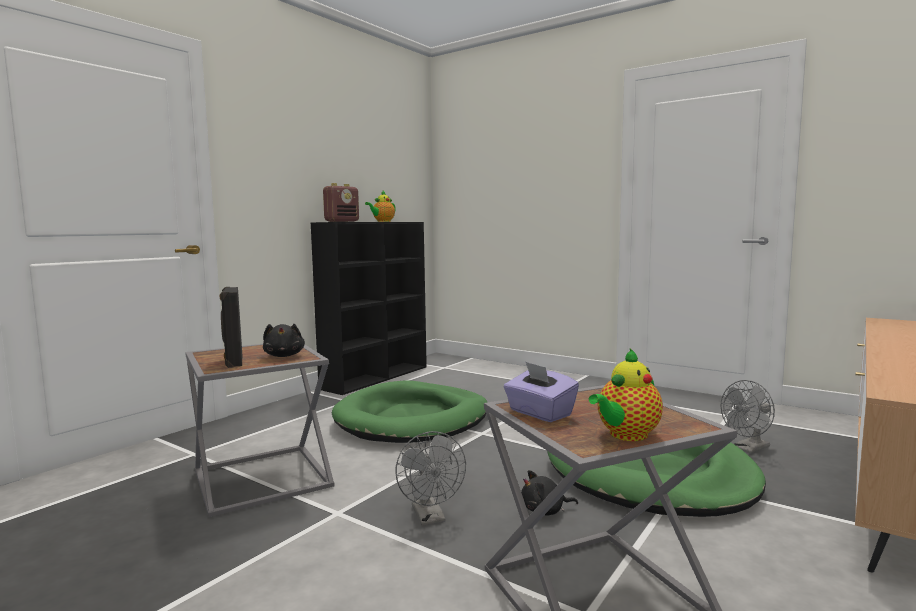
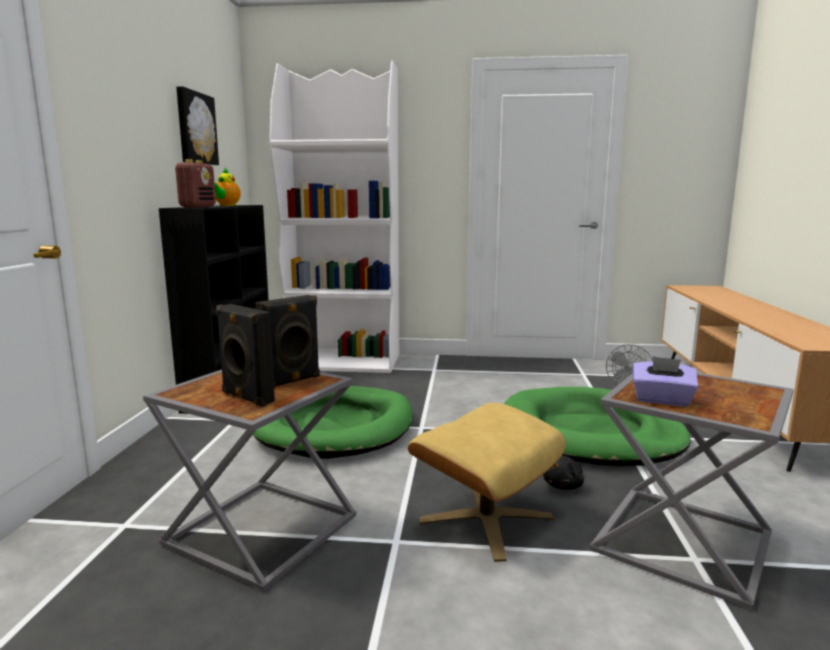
camera: 30 degrees left, 5 degrees up
(284, 356) = (291, 381): black plush toy -> black speaker
(364, 159) = (195, 128): none -> picture
(430, 518) = (486, 519): grey fan -> beige ottoman
(490, 370) = (344, 362): none -> white bookcase
(626, 435) = (752, 407): teapot -> none

